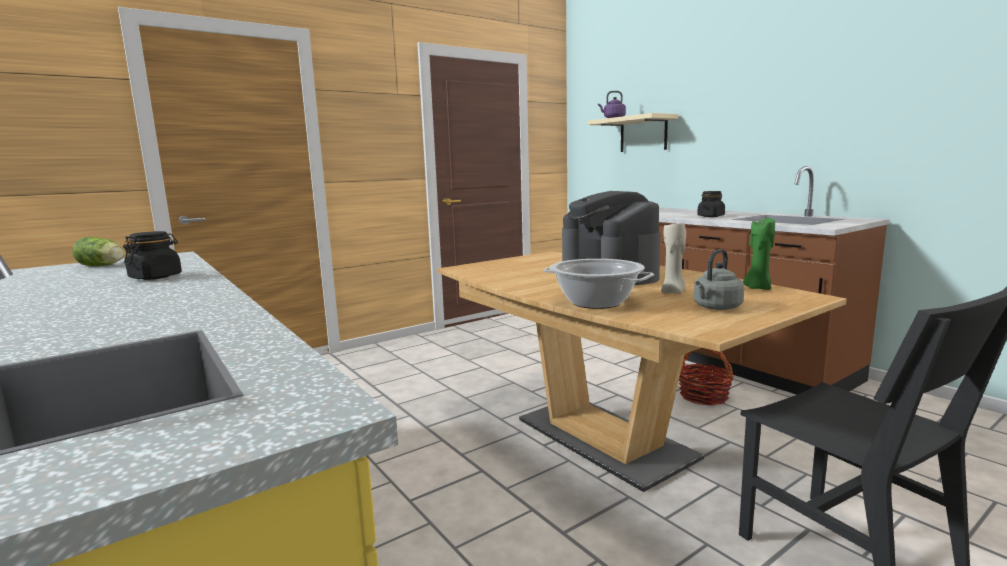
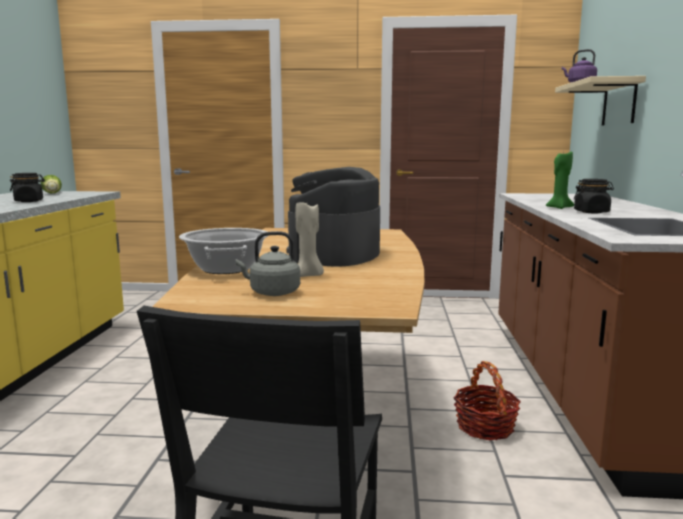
camera: 40 degrees right, 0 degrees up
(757, 288) = (389, 290): green candle -> green candle (558, 208)

